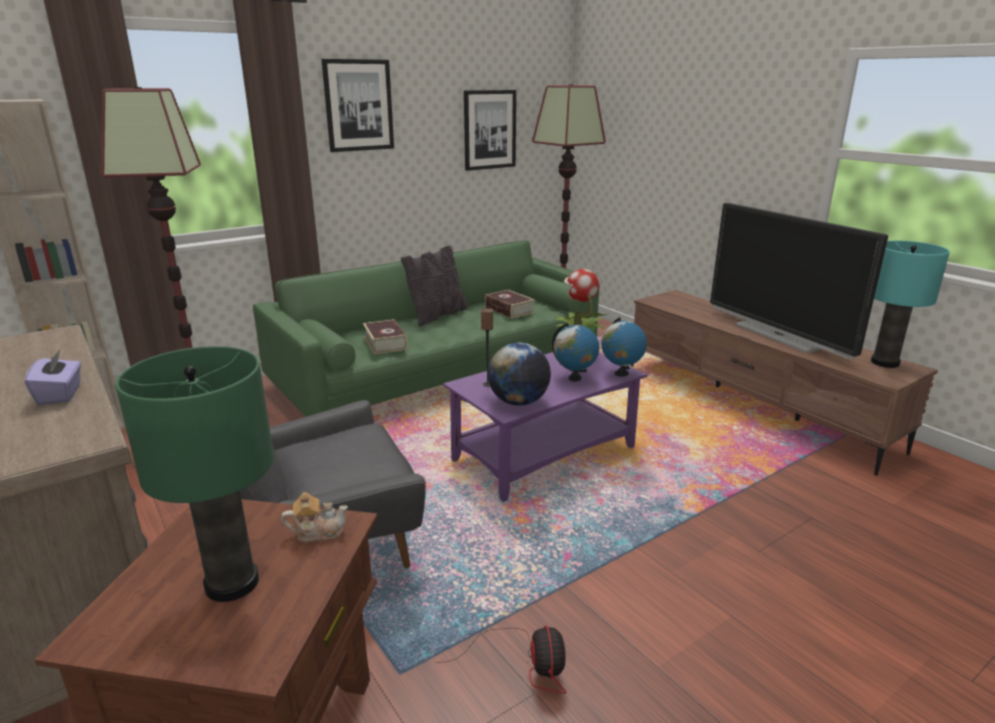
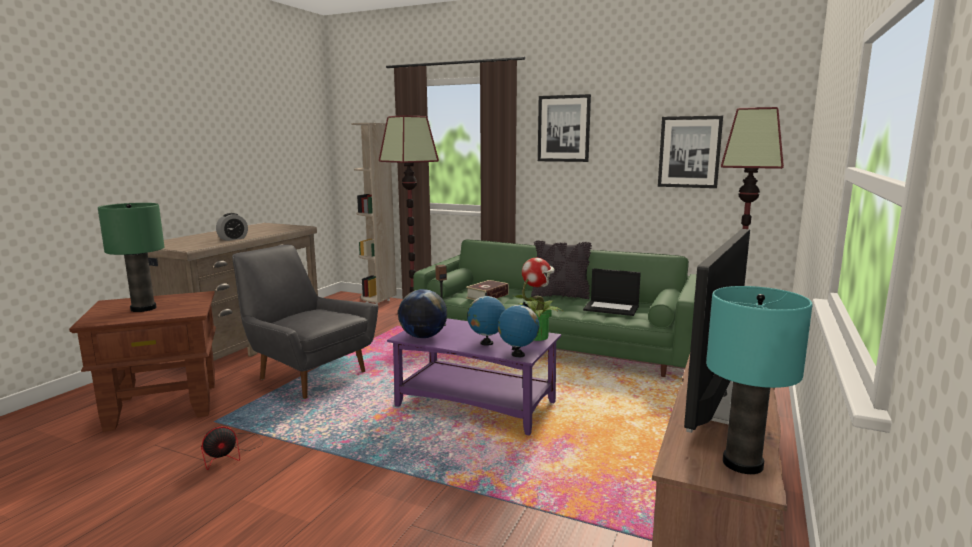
camera: 60 degrees right, 10 degrees down
(60, 394) = (233, 239): purple tissue box -> alarm clock
(318, 532) = (185, 310): teapot -> none
(509, 310) = (612, 308): book -> laptop

